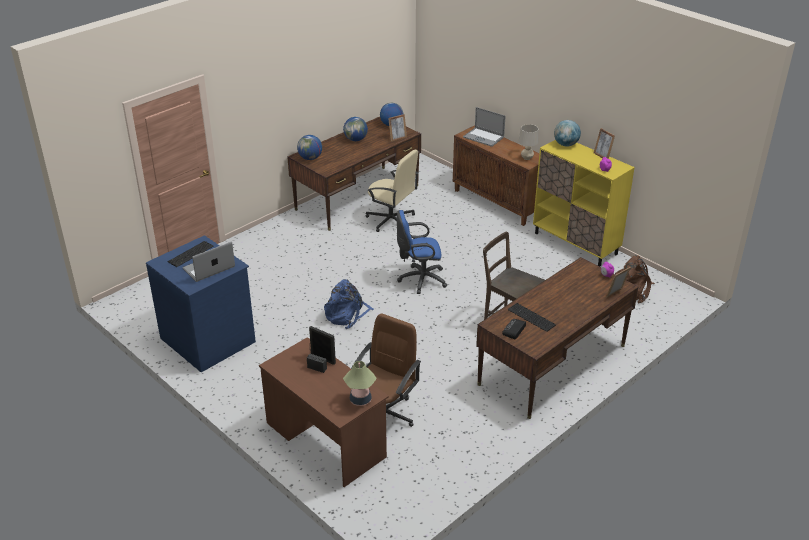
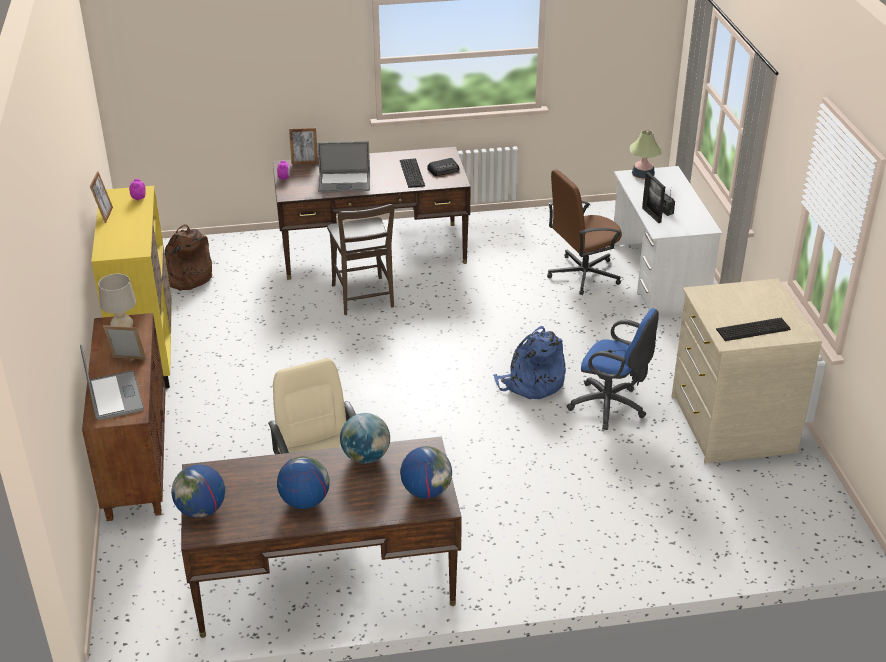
camera: 145 degrees left, 0 degrees up
(209, 268) = (737, 301): laptop -> laptop (344, 182)
(209, 339) = (730, 424): blue dresser -> beige dresser
(325, 440) = (658, 276): brown desk -> white desk
(397, 138) = (234, 469): picture frame -> picture frame (128, 361)
(420, 280) = (395, 389): blue office chair -> blue office chair (611, 407)
(565, 144) = (113, 246): globe -> globe (366, 457)

